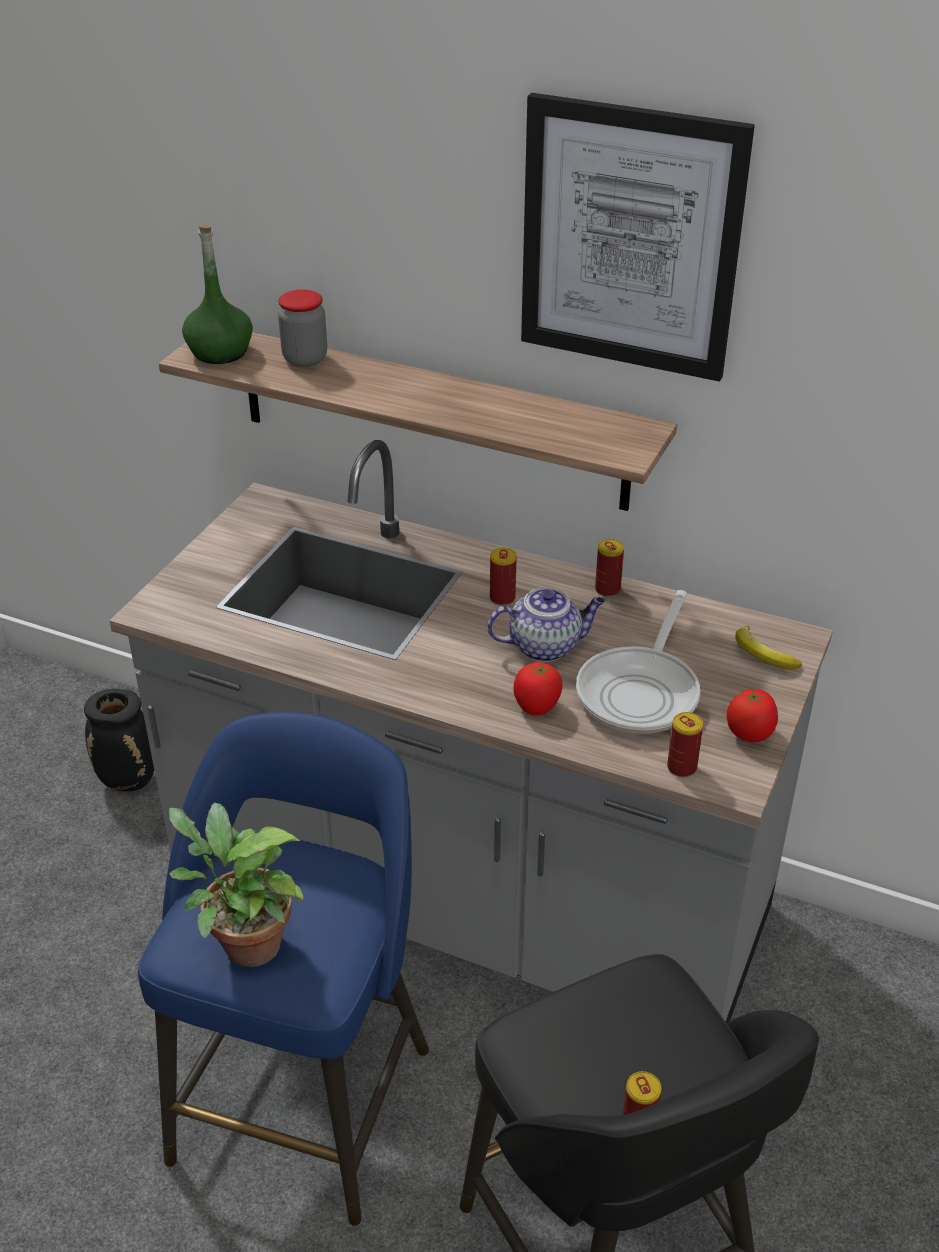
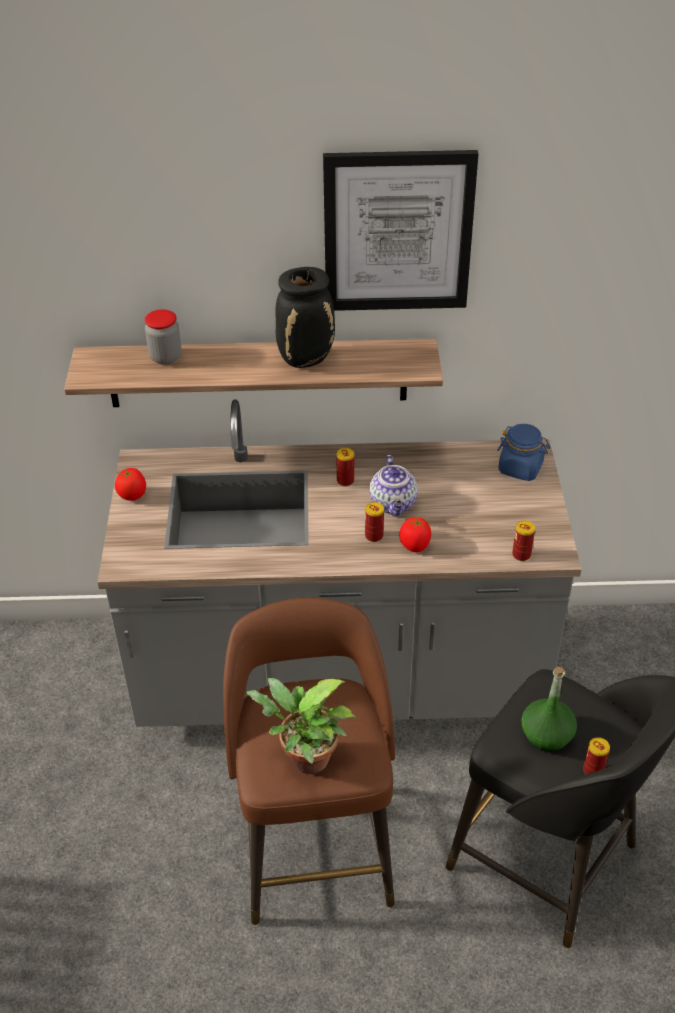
camera: 25 degrees left, 5 degrees up
(130, 780) = (58, 688): black vase -> black vase (306, 358)
(220, 352) = (102, 368): green bottle -> green bottle (546, 734)
(306, 1096) = (315, 845): blue stool -> brown stool
(546, 646) = (393, 504): teapot -> teapot turned 120 degrees clockwise
(607, 589) = (405, 454): can -> can (374, 536)
(641, 691) = (468, 515): frying pan -> none
(749, 733) = (544, 520): tomato -> tomato (132, 495)
(762, 655) = (520, 468): banana -> blue jar

